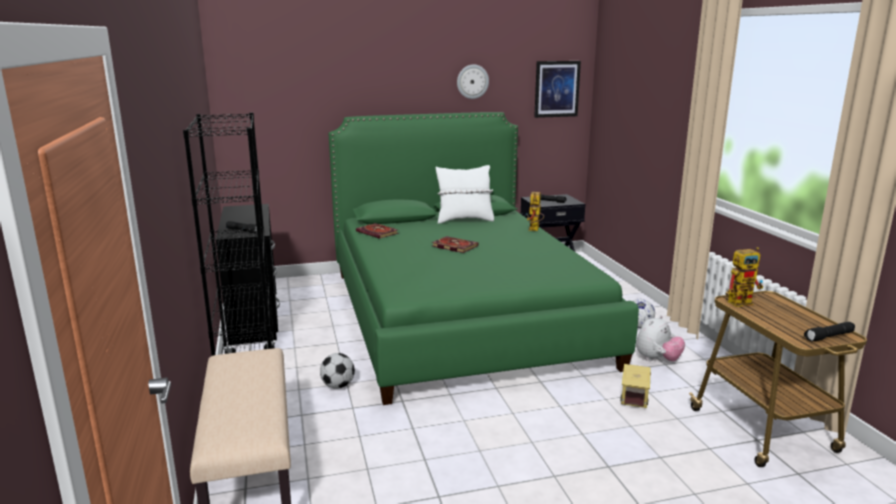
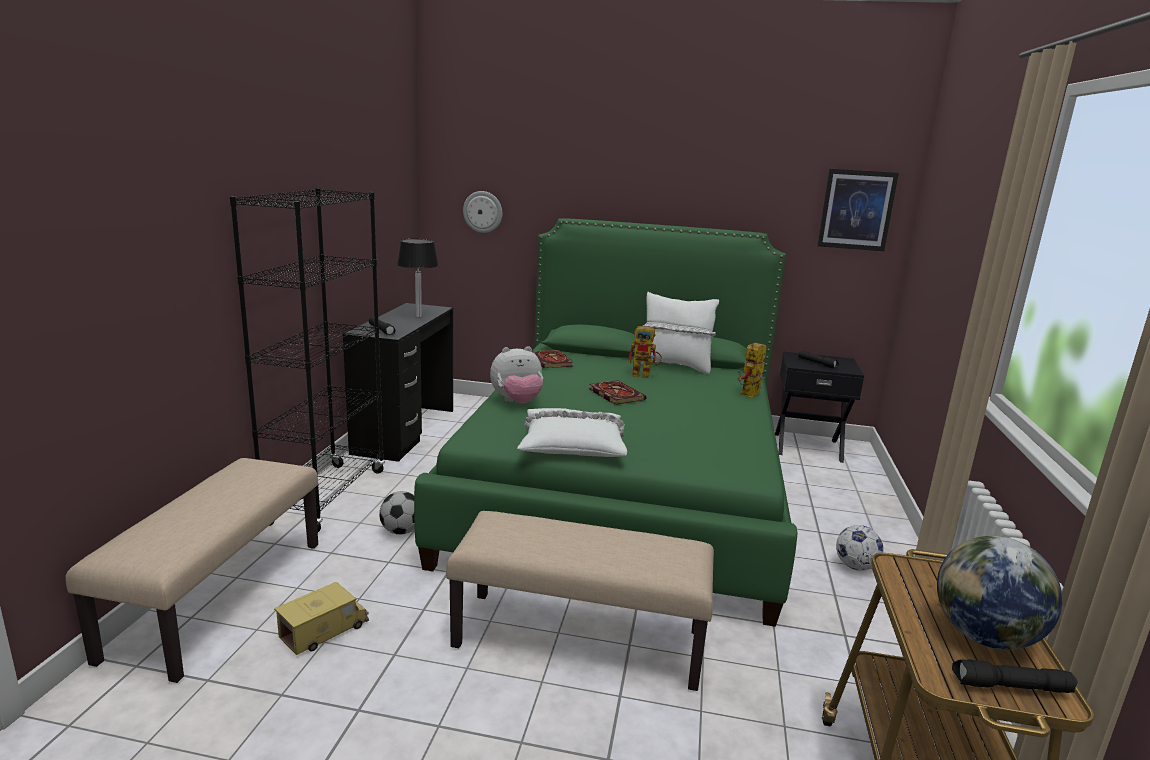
camera: 25 degrees right, 0 degrees up
(254, 215) = (419, 316): none -> table lamp
(470, 283) = (572, 443): none -> white pillow
(472, 81) = (732, 189): wall clock -> wall clock (483, 212)
(529, 412) = (580, 638): none -> beige bench
(634, 395) = (751, 665): toy truck -> toy truck (324, 631)
(657, 360) = (838, 624): plush toy -> plush toy (517, 402)
(743, 301) = (918, 574): toy robot -> toy robot (645, 375)
(798, 321) = (984, 637): none -> globe

